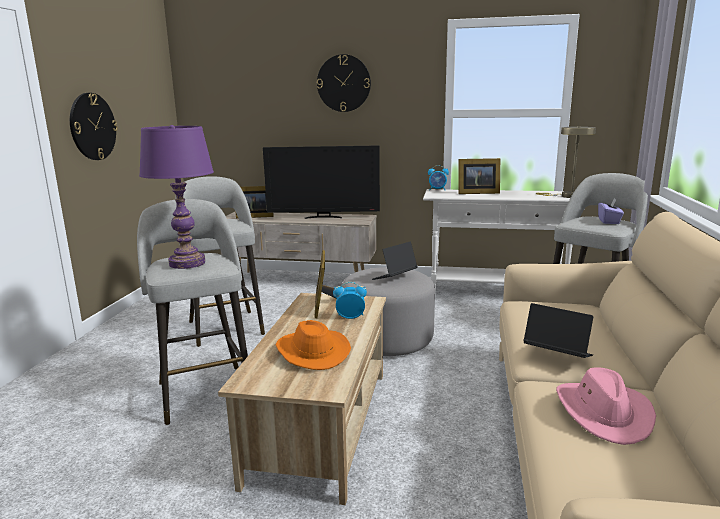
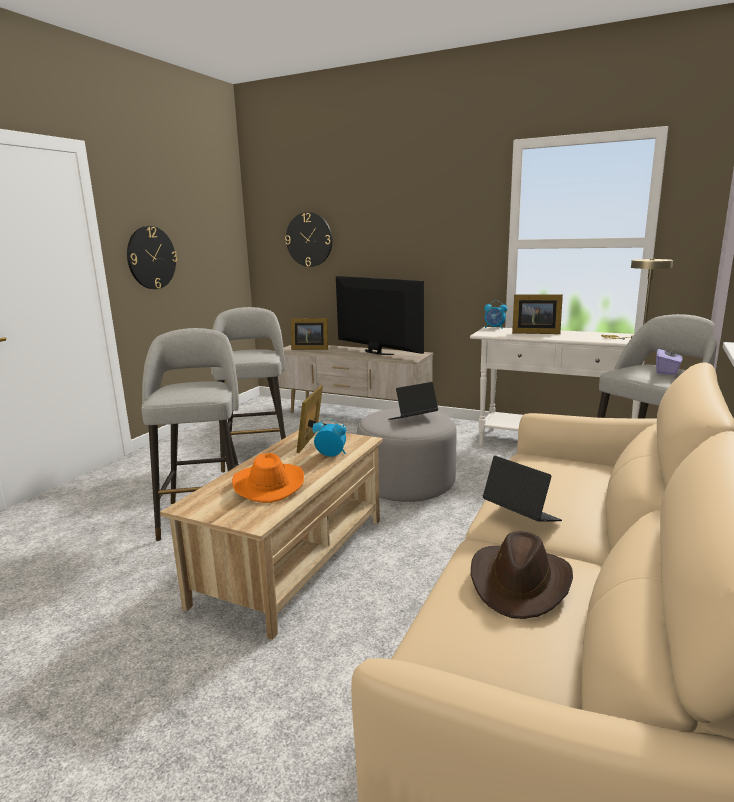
camera: 15 degrees right, 0 degrees up
(187, 263) = (185, 389): purple table lamp -> none
(323, 217) = (376, 352): television -> television turned 150 degrees counterclockwise
(343, 83) = (403, 212): wall clock -> wall clock (309, 239)
(604, 413) = (520, 583): pink hat -> brown hat

